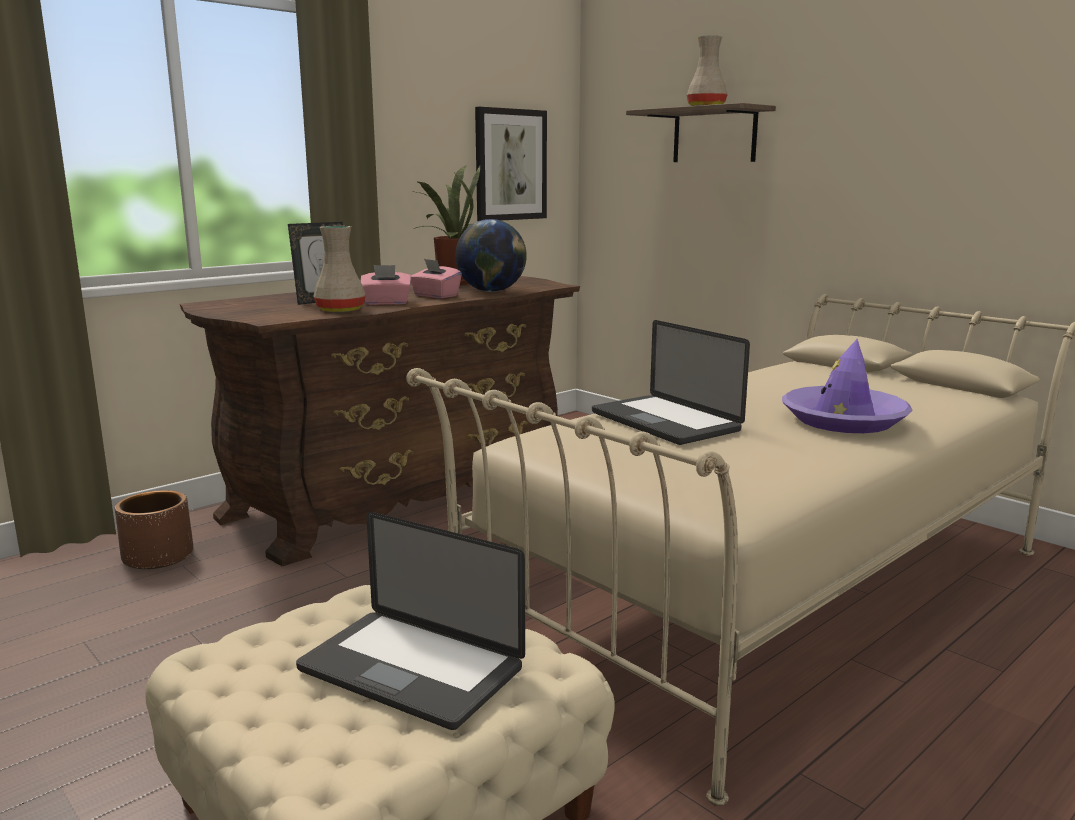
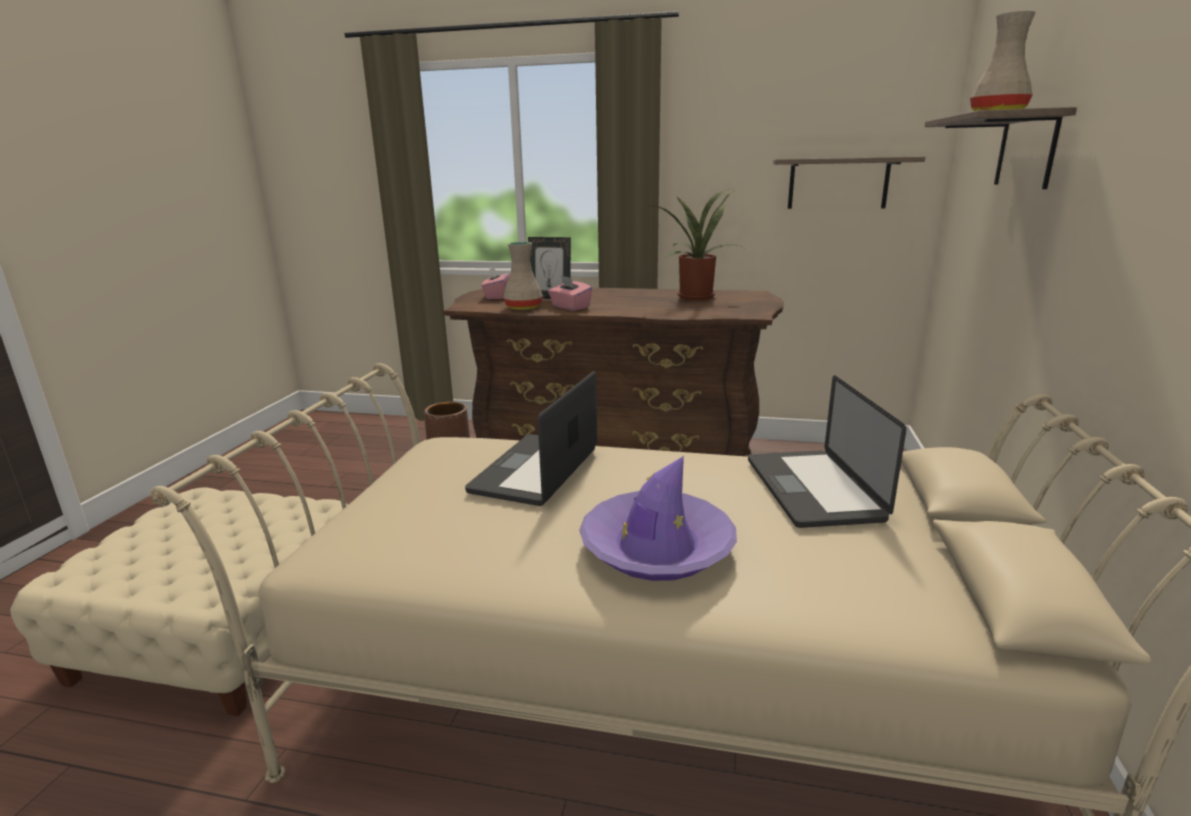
camera: 55 degrees right, 5 degrees up
(410, 670) = (193, 552): laptop -> laptop (812, 489)
(435, 296) = (624, 307): pink tissue box -> pink tissue box (497, 296)
(491, 291) = (677, 311): globe -> none
(510, 165) = (838, 183): picture -> shelf

